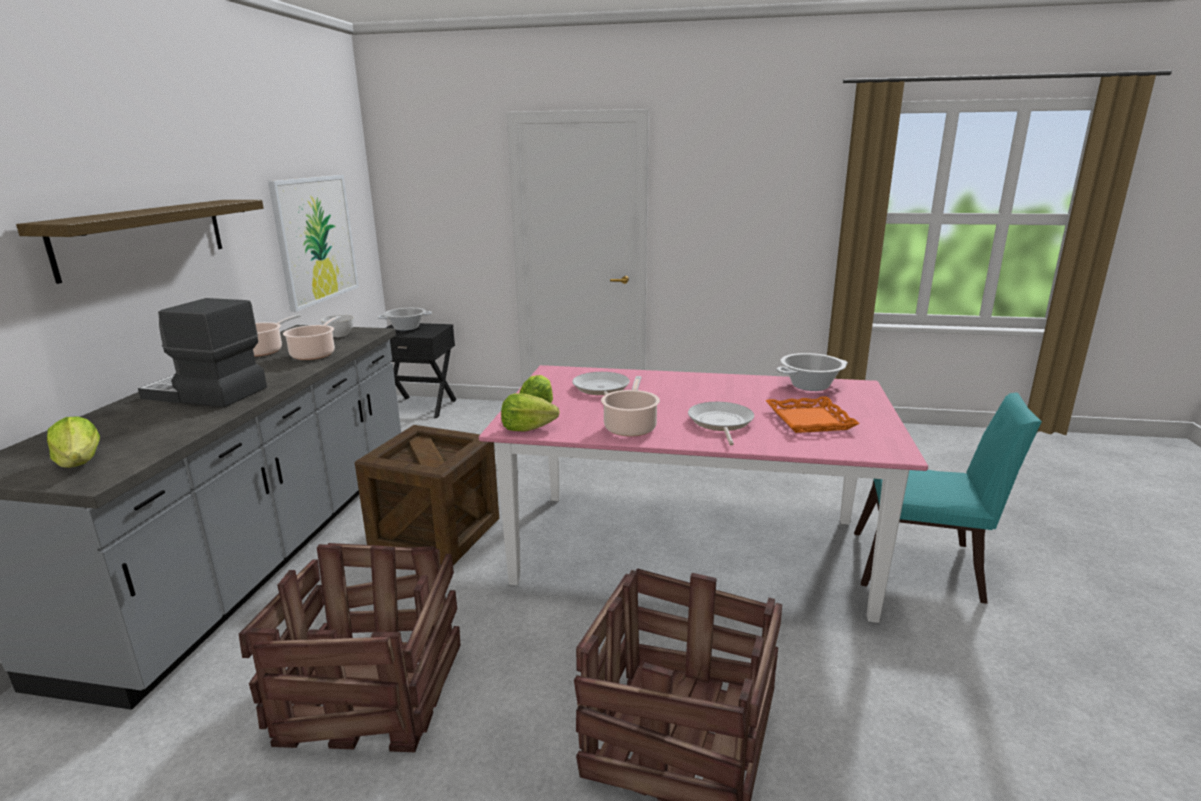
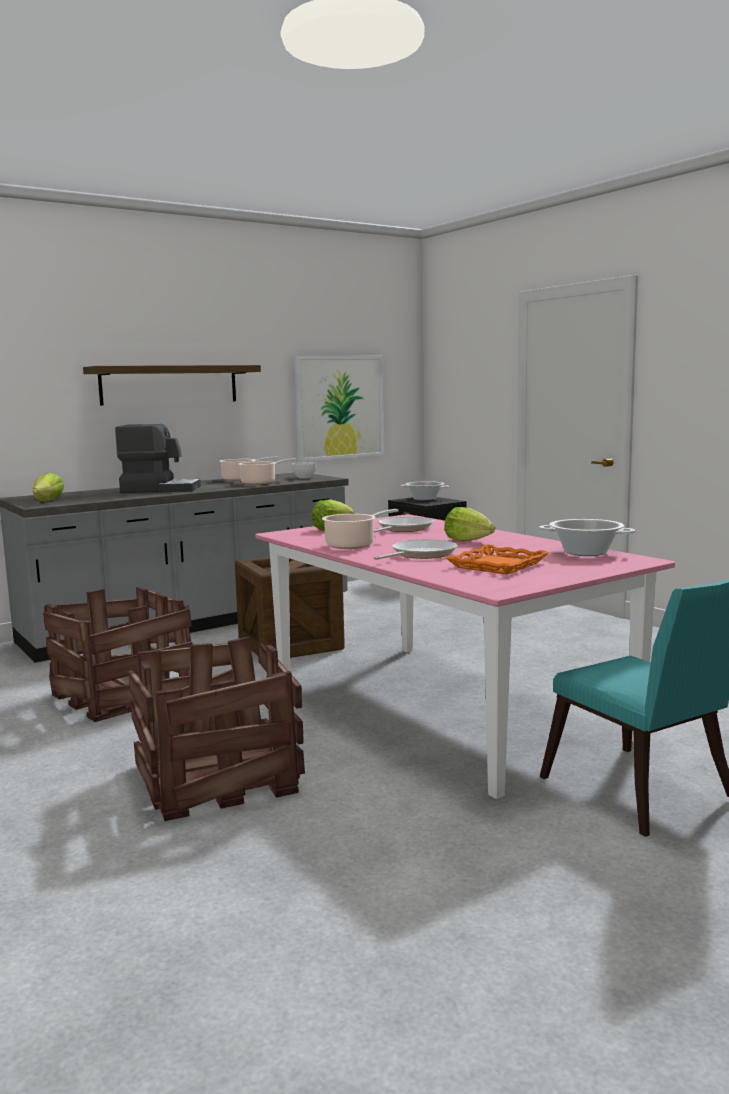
camera: 45 degrees right, 10 degrees down
(205, 394) = (160, 489): coffee machine -> coffee machine turned 120 degrees clockwise
(527, 428) = (290, 535): lettuce -> lettuce (467, 540)

